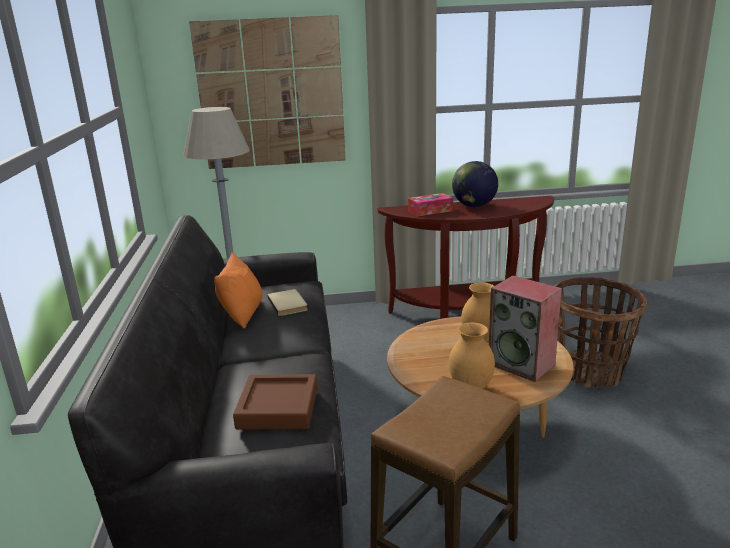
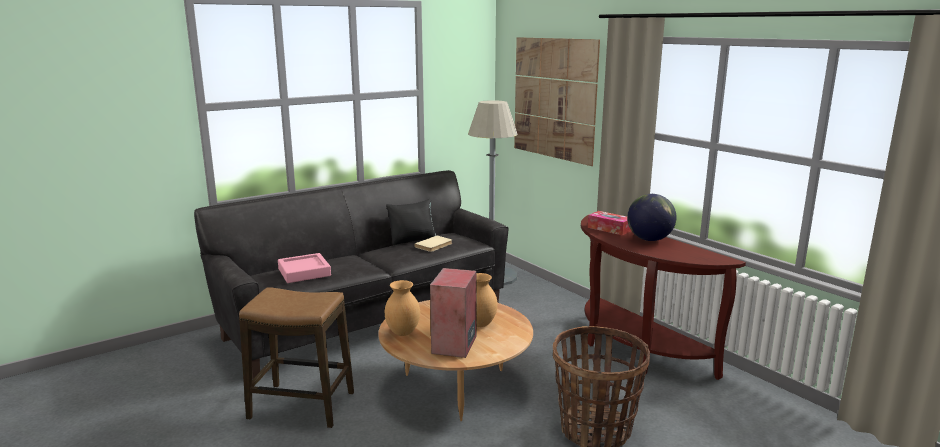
camera: 60 degrees right, 5 degrees down
(242, 314) = (413, 240): orange pillow -> black pillow
(278, 408) = (304, 272): brown tray -> pink tray

